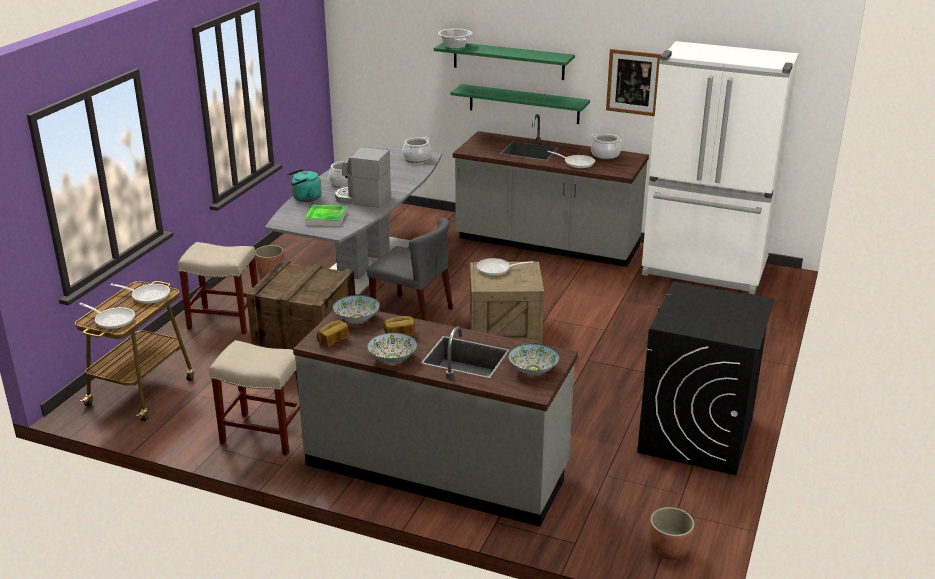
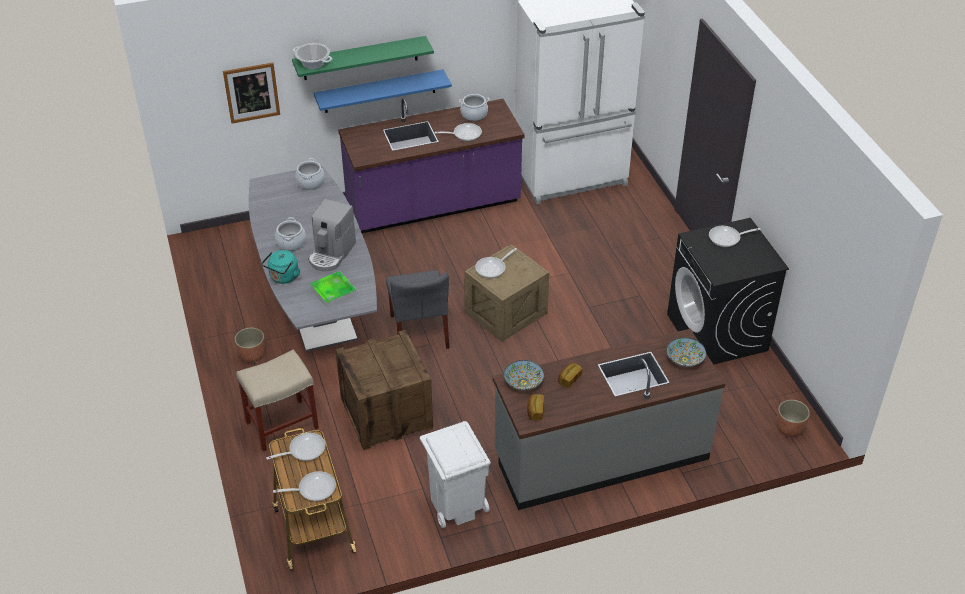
camera: 40 degrees left, 15 degrees up
(263, 434) = (456, 505): beige stool -> white trash can
(362, 199) = (331, 254): coffee machine -> coffee machine turned 45 degrees counterclockwise
(393, 358) = (593, 403): bowl -> none
(413, 313) = (419, 332): grey chair -> grey chair turned 90 degrees clockwise
(524, 104) = (379, 91): green shelf -> blue shelf
(547, 244) = (433, 206): grey counter -> purple counter
(633, 82) = (481, 43): picture -> picture (251, 92)
(721, 303) = (727, 238): none -> frying pan

